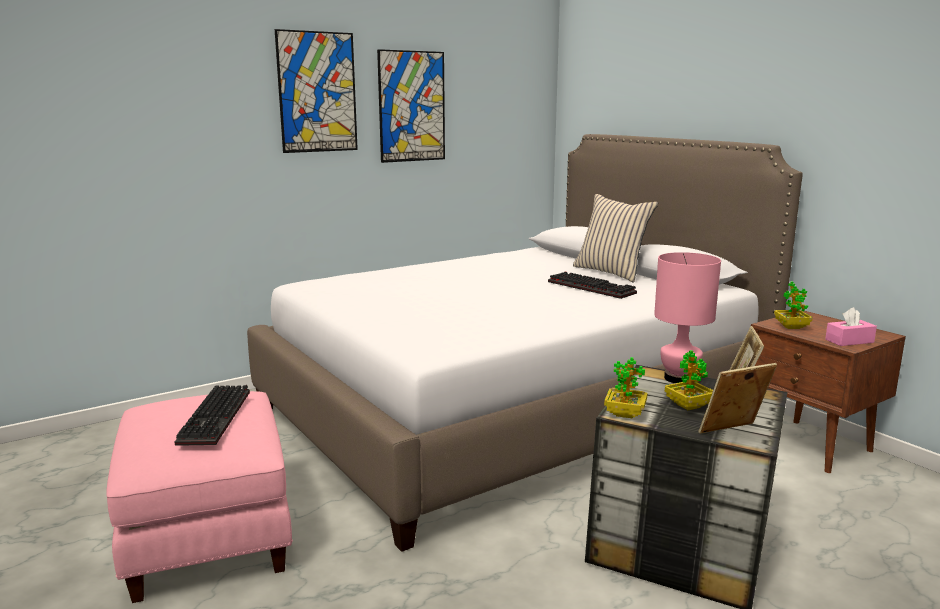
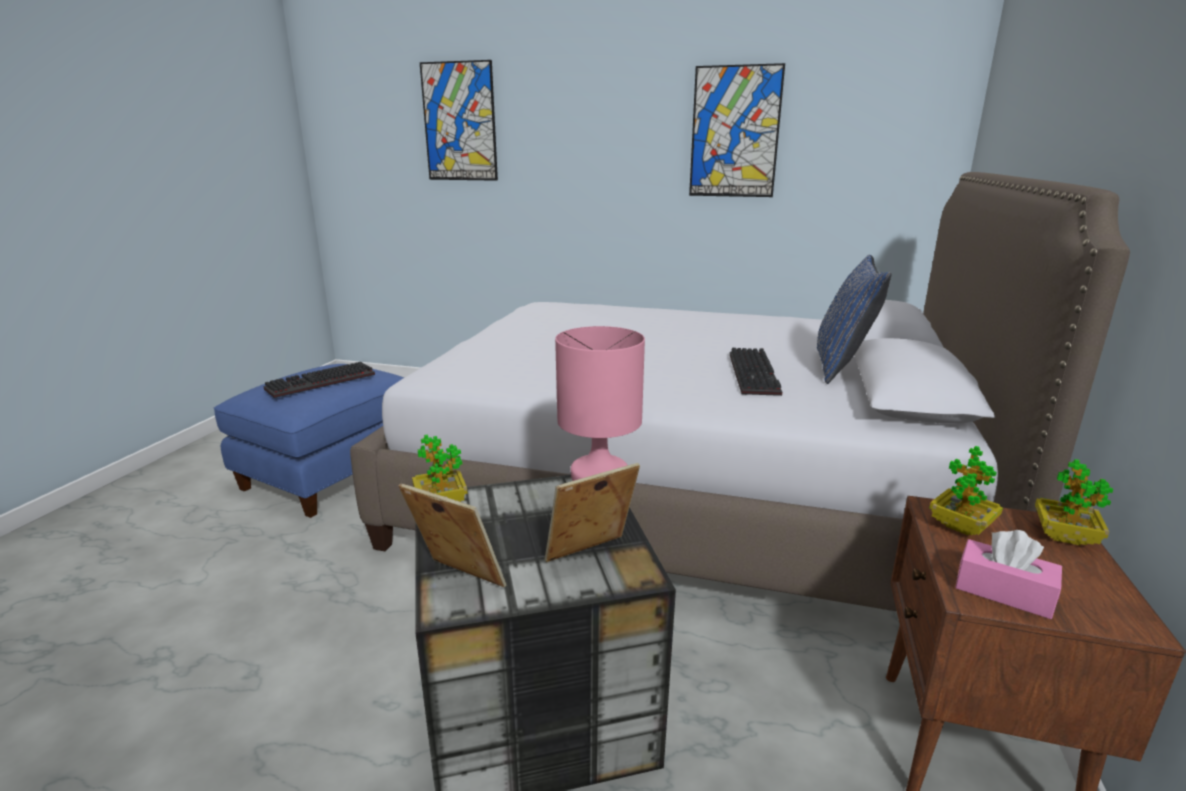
camera: 50 degrees right, 5 degrees up
(211, 535) = (333, 474): pink ottoman -> blue ottoman
(317, 92) = (624, 117): picture -> picture (459, 122)
(611, 272) = (842, 366): beige pillow -> blue pillow
(688, 406) = (513, 531): potted plant -> potted plant (1064, 537)

